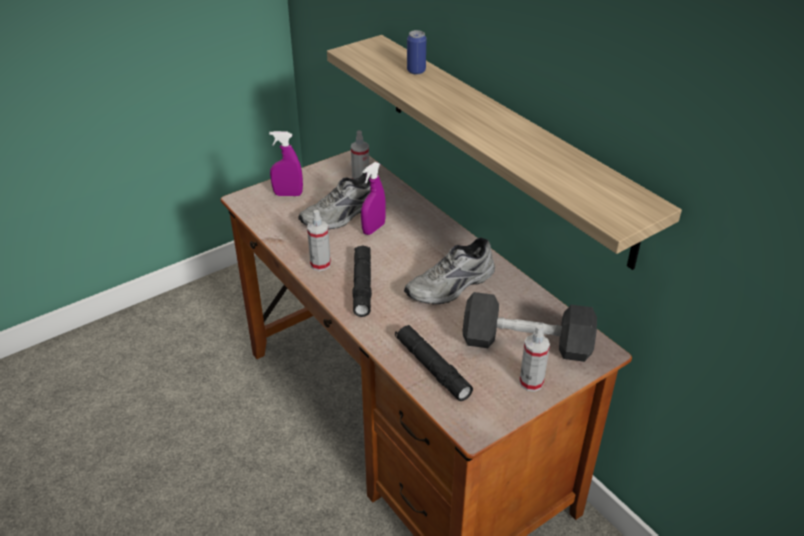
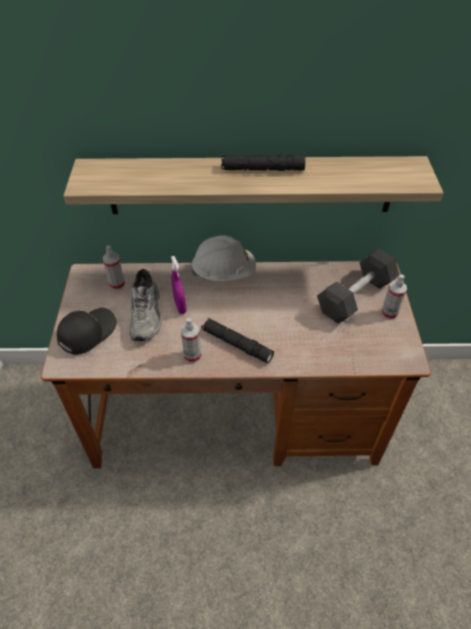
camera: 55 degrees left, 10 degrees up
(288, 194) = (86, 333): purple spray bottle -> black cap
(416, 71) = (156, 169): can -> none
(432, 367) = (345, 351): black flashlight -> black flashlight (262, 169)
(449, 235) = (224, 273): none -> white hard hat
(452, 287) = (277, 300): grey shoe -> none

